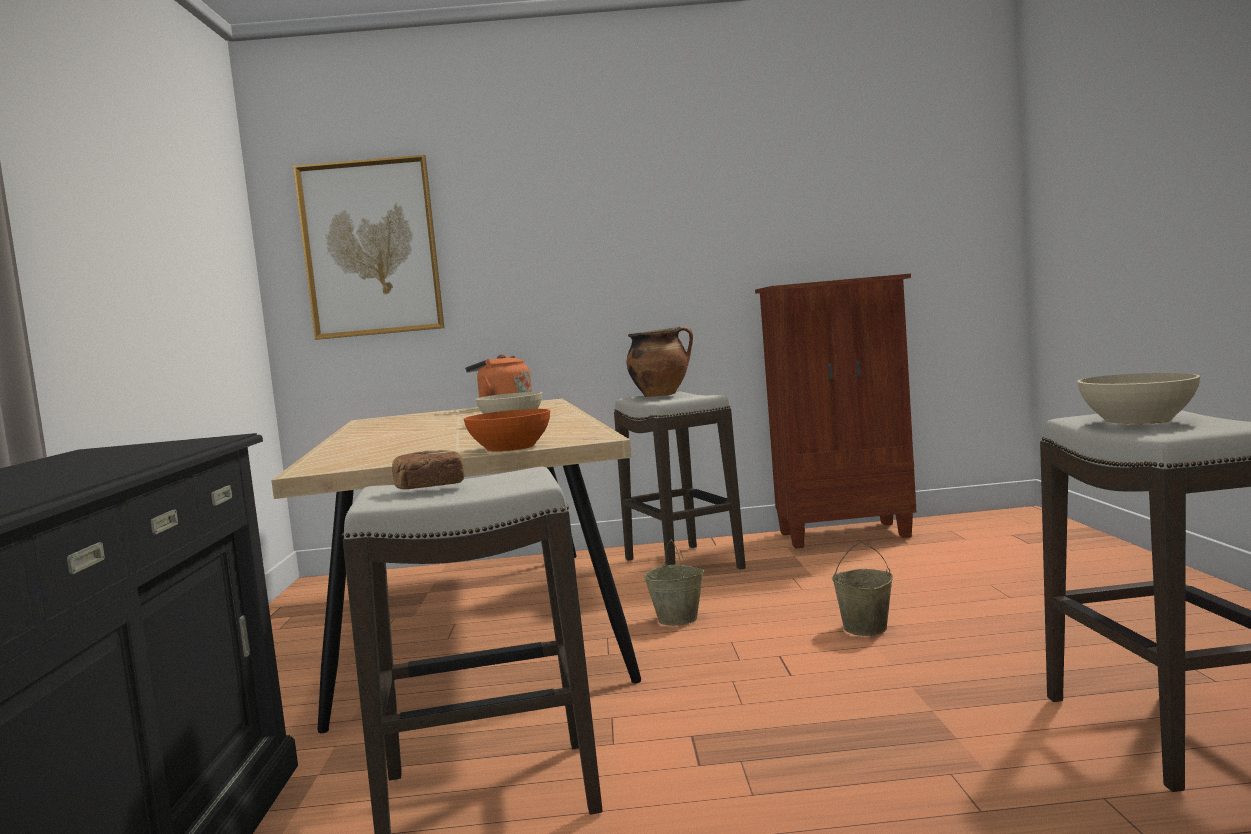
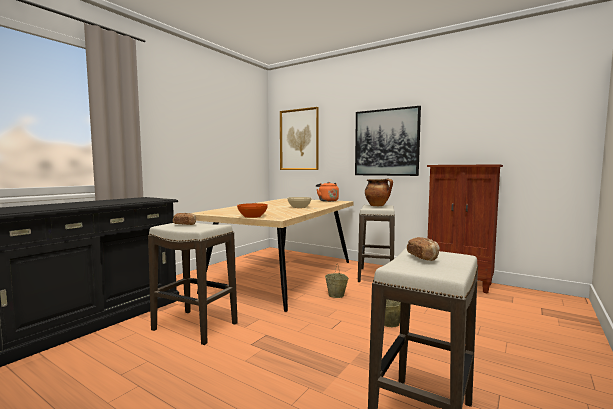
camera: 35 degrees right, 0 degrees up
(630, 245) = (386, 142): none -> picture
(1139, 420) = (423, 257): beige bowl -> bread

